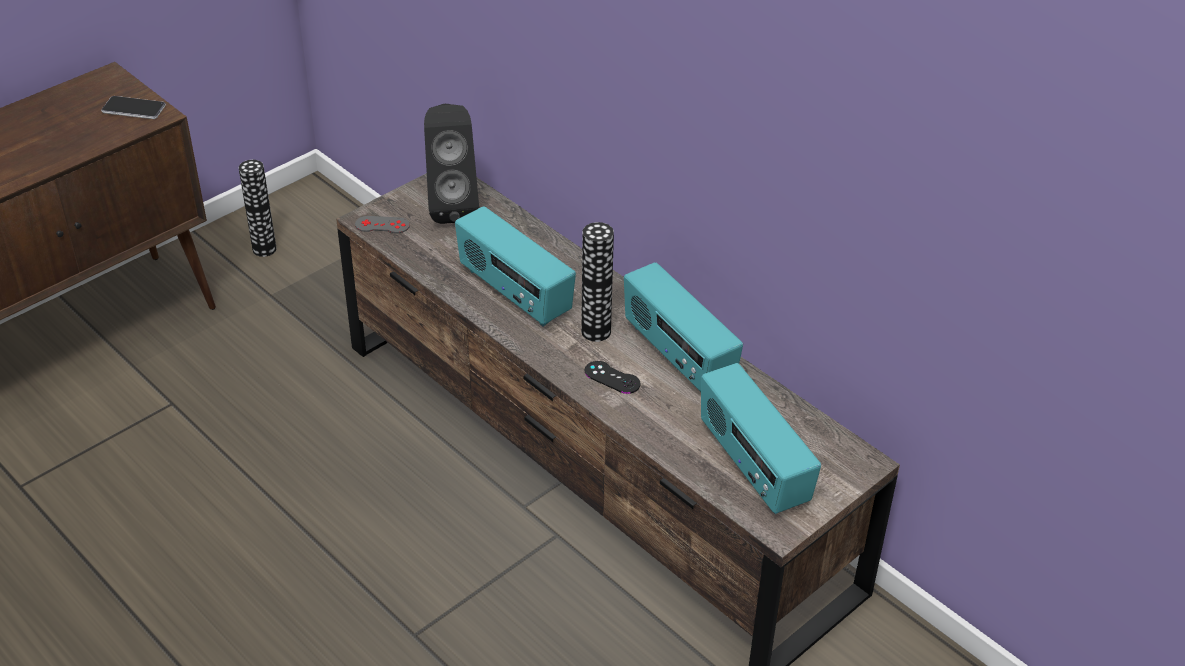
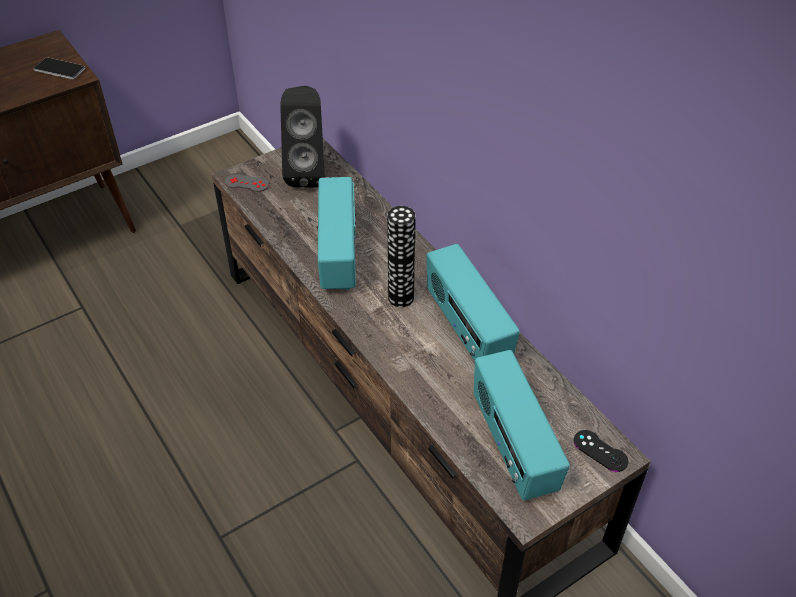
camera: 10 degrees right, 5 degrees up
(264, 249) = (184, 187): vase -> none
(514, 294) = (339, 255): radio -> radio turned 150 degrees counterclockwise
(612, 377) = (405, 343): black game controller -> black game controller (600, 451)

